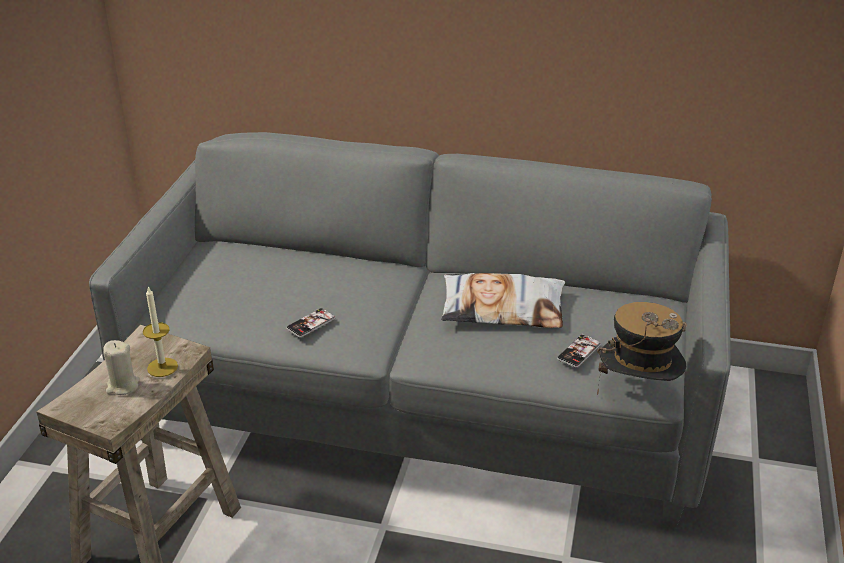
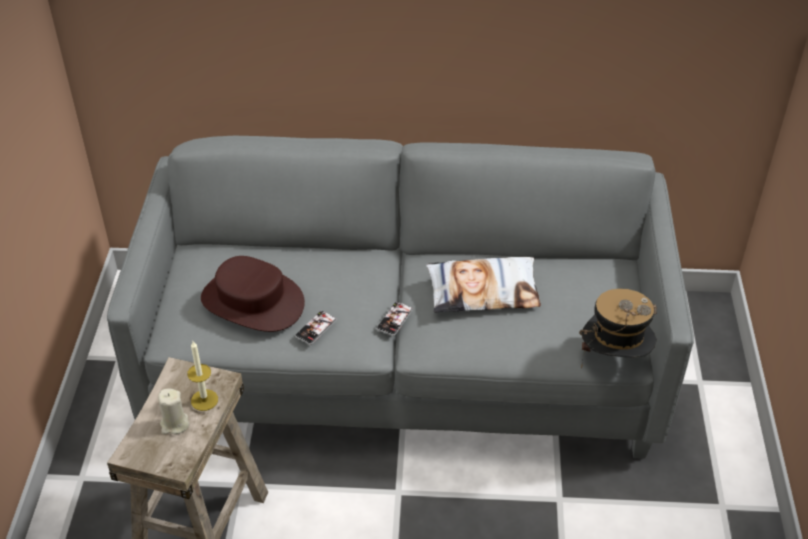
camera: 10 degrees left, 10 degrees up
(251, 293) = (252, 302): none -> brown hat
(579, 352) = (558, 328): phone -> phone (394, 319)

